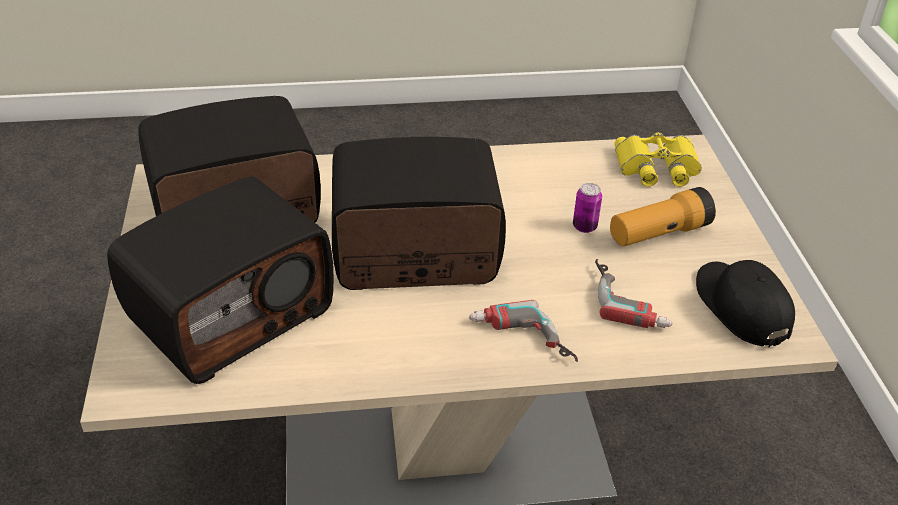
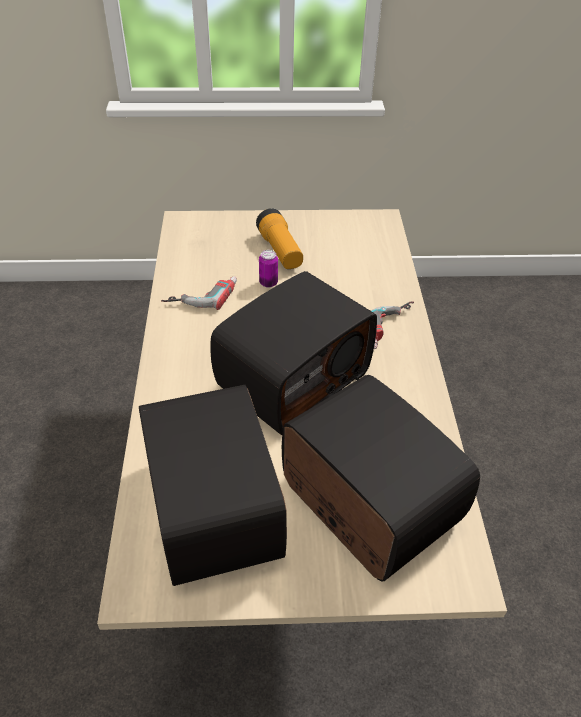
camera: 85 degrees left, 5 degrees up
(414, 254) = (292, 378): radio -> radio turned 135 degrees counterclockwise
(631, 299) = (347, 274): power drill -> power drill (201, 294)
(657, 168) = (202, 238): yellow binoculars -> none
(741, 307) = (356, 232): black cap -> none

